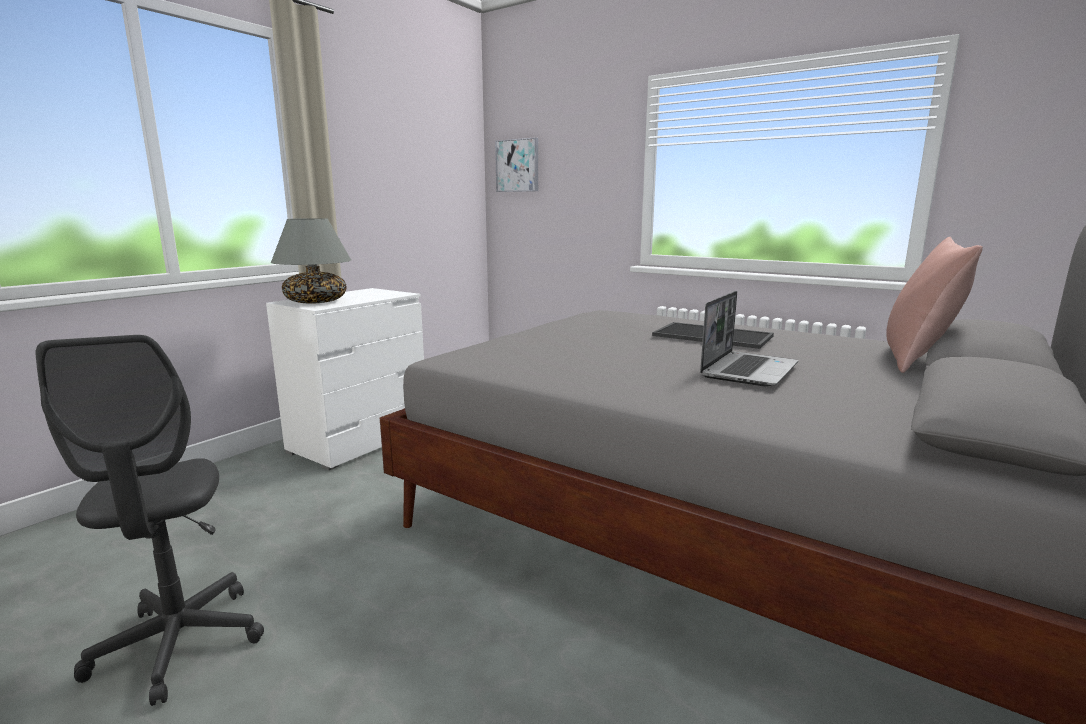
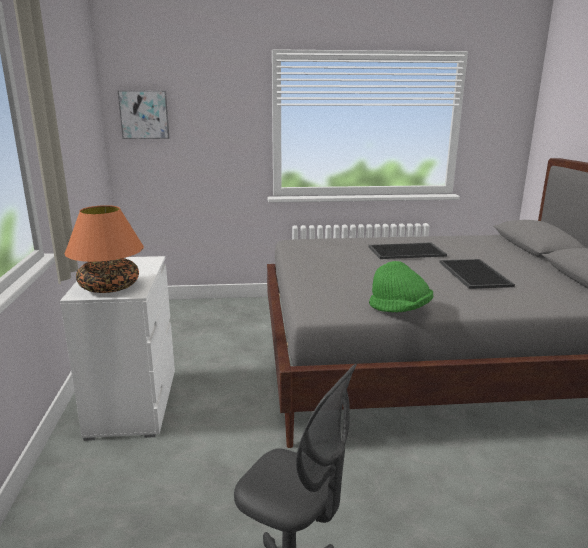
camera: 40 degrees left, 5 degrees up
(316, 302) = (109, 287): grey table lamp -> orange table lamp
(535, 376) = (400, 309): none -> green hat
(748, 370) = (473, 273): laptop -> tray
(917, 360) = (508, 247): pink pillow -> none

